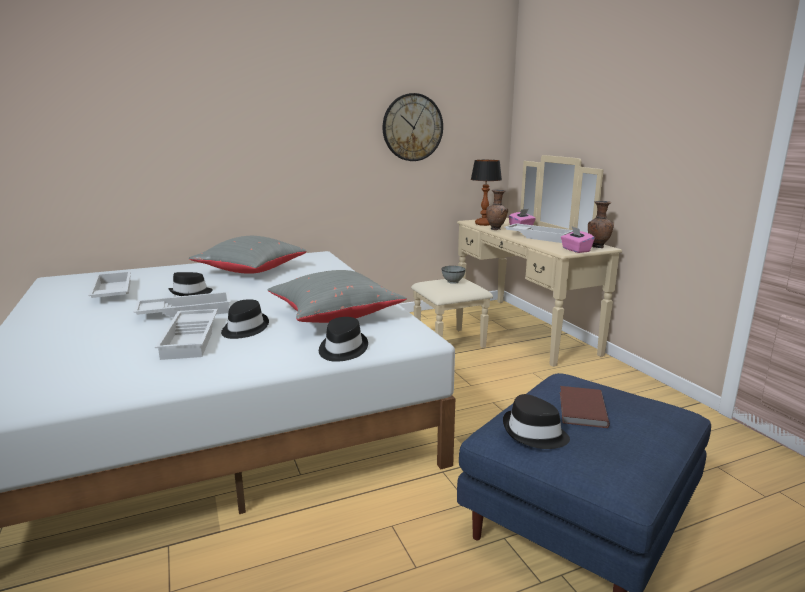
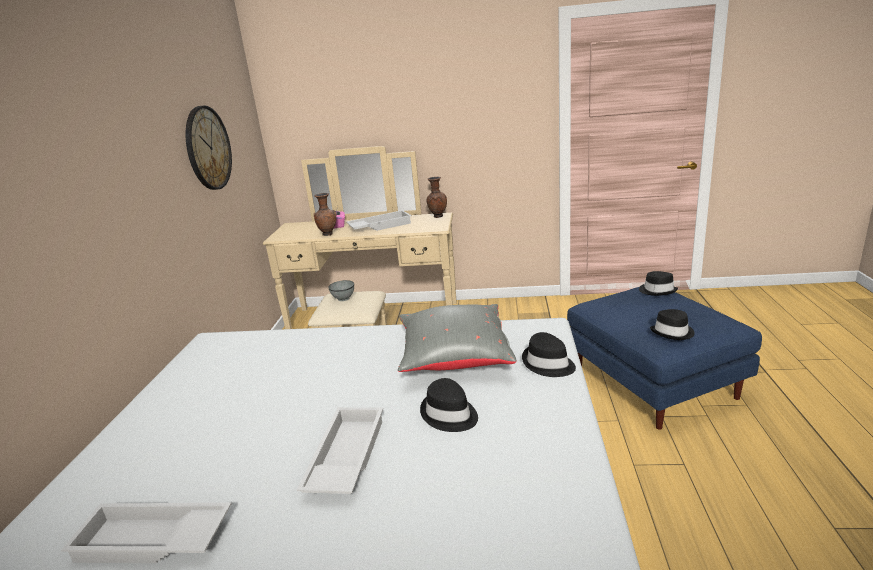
camera: 60 degrees left, 5 degrees up
(191, 293) = (260, 451): black hat -> black hat (657, 290)
(192, 339) = (456, 454): white tray -> none
(250, 271) = (217, 396): grey pillow -> none
(483, 224) = (299, 235): table lamp -> none
(575, 250) = (438, 224): pink tissue box -> none
(581, 409) = (645, 310): brown book -> none

